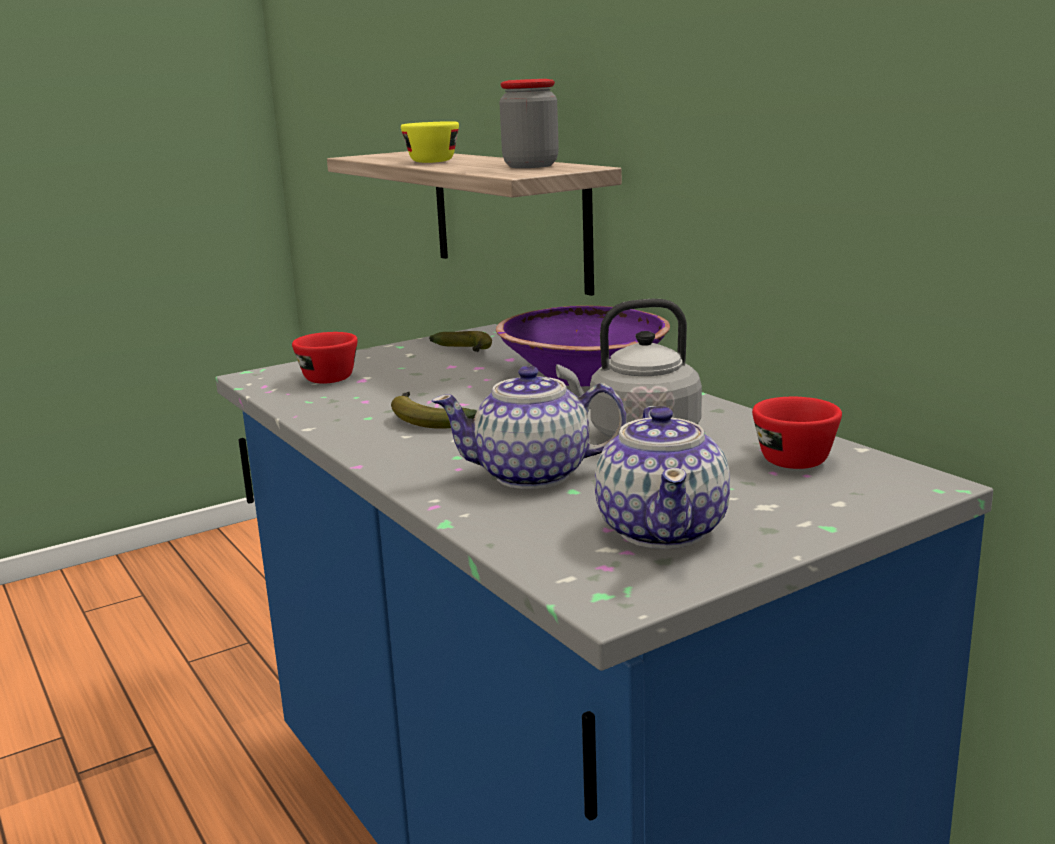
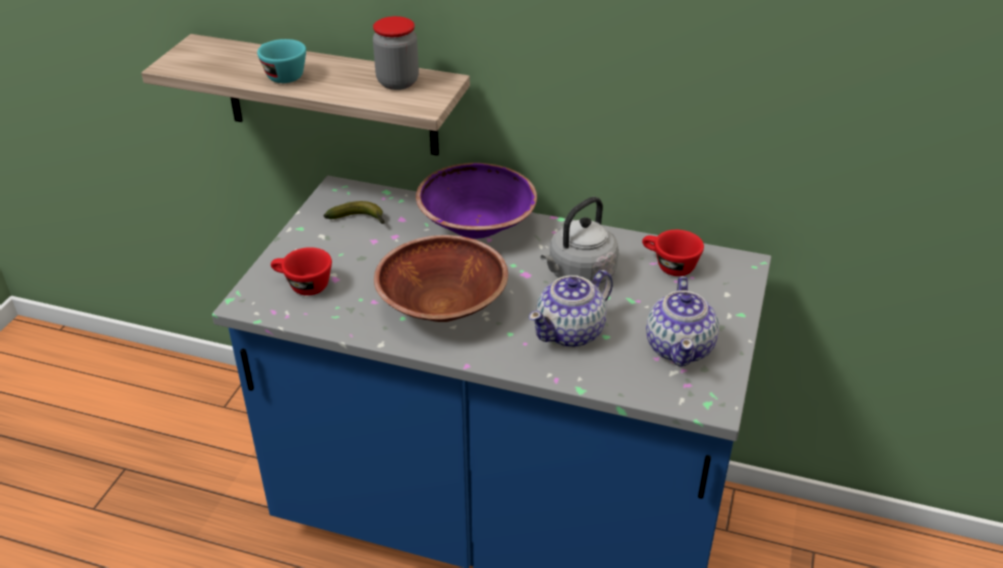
camera: 40 degrees left, 20 degrees up
(427, 420) = (443, 306): banana -> brown bowl
(432, 161) = (281, 75): yellow cup -> turquoise cup
(663, 529) = (680, 347): teapot -> teapot turned 45 degrees clockwise

